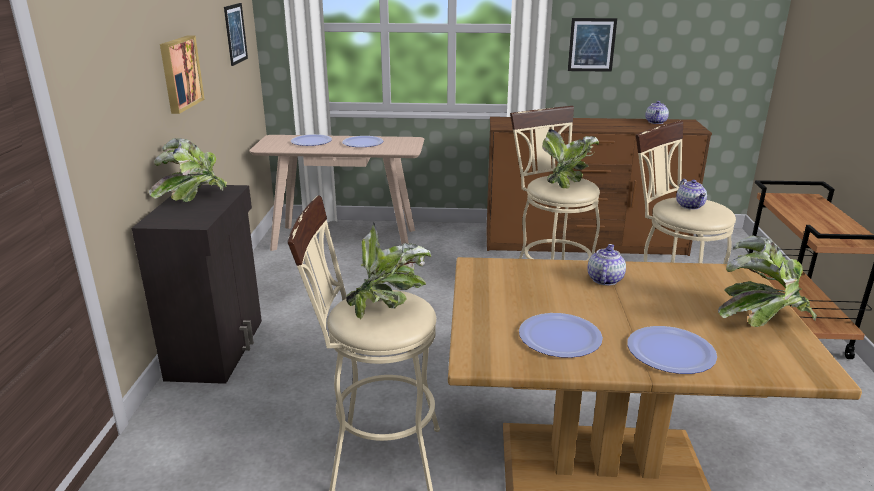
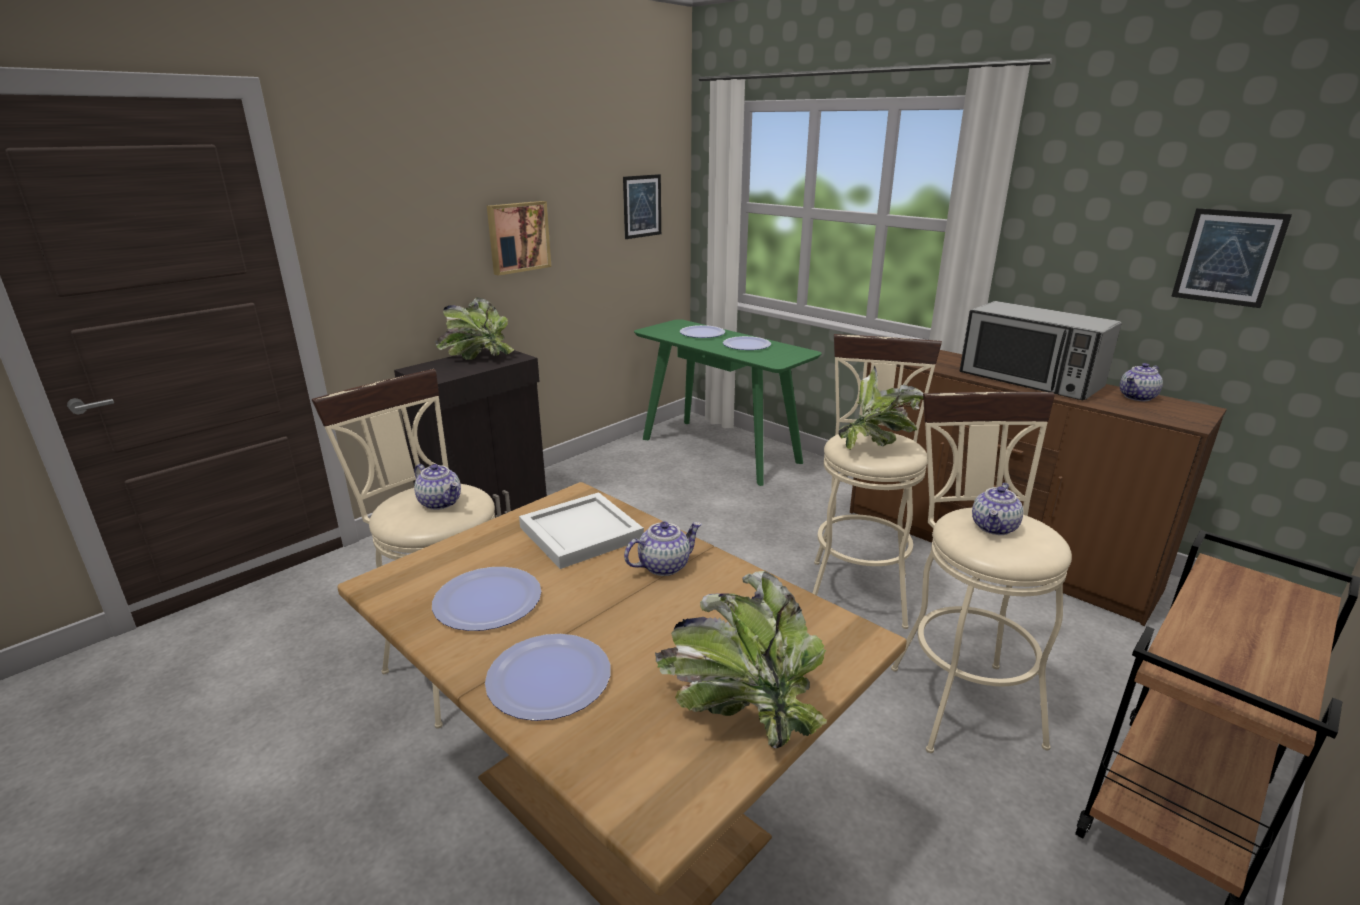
camera: 40 degrees right, 0 degrees up
(345, 239) = (720, 450): beige console table -> green console table
(389, 305) = (441, 502): potted plant -> teapot
(528, 282) = (583, 533): none -> white tray
(591, 45) = (1072, 262): picture -> picture (1228, 257)
(598, 124) = (1029, 380): none -> microwave

